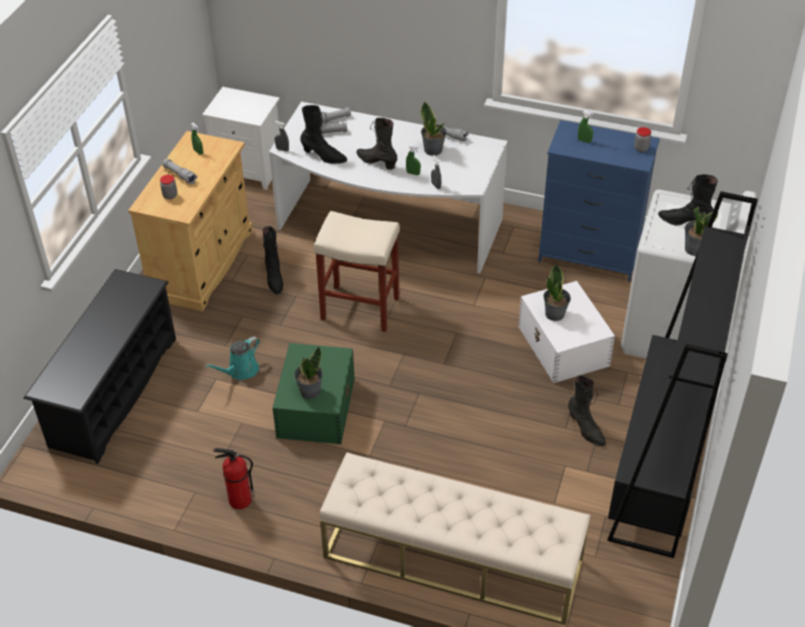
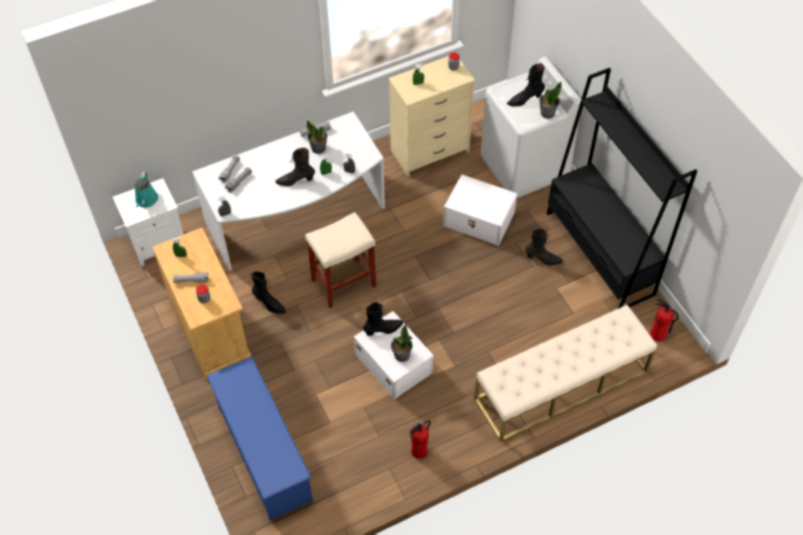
camera: 45 degrees left, 10 degrees up
(113, 392) = (264, 453): black shoe rack -> blue shoe rack
(240, 371) = (323, 377): turquoise watering can -> turquoise watering can (146, 200)
(317, 407) = (393, 362): green storage box -> white storage box
(324, 156) = (258, 200): black boot -> black boot (383, 330)
(555, 314) = (474, 203): potted plant -> none
(589, 255) = (430, 151): blue dresser -> beige dresser
(625, 597) = (657, 334): none -> fire extinguisher

